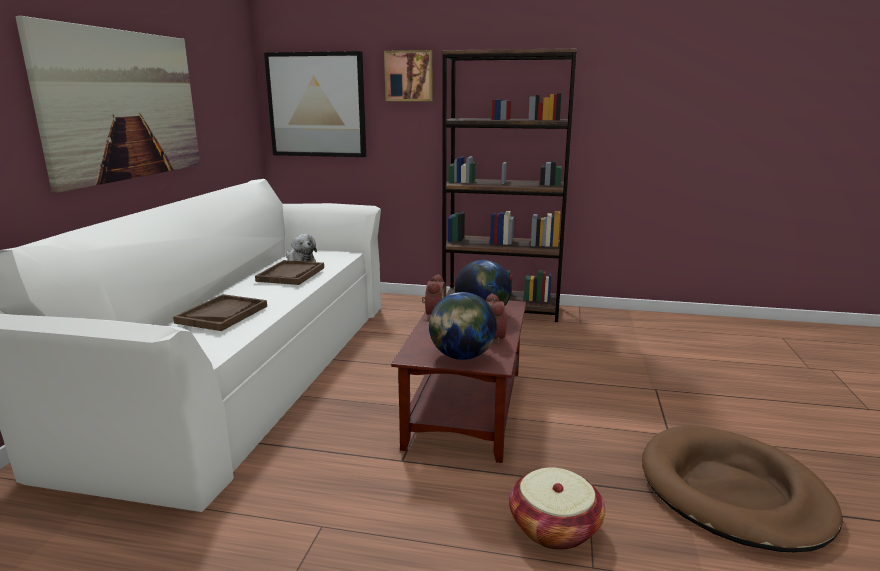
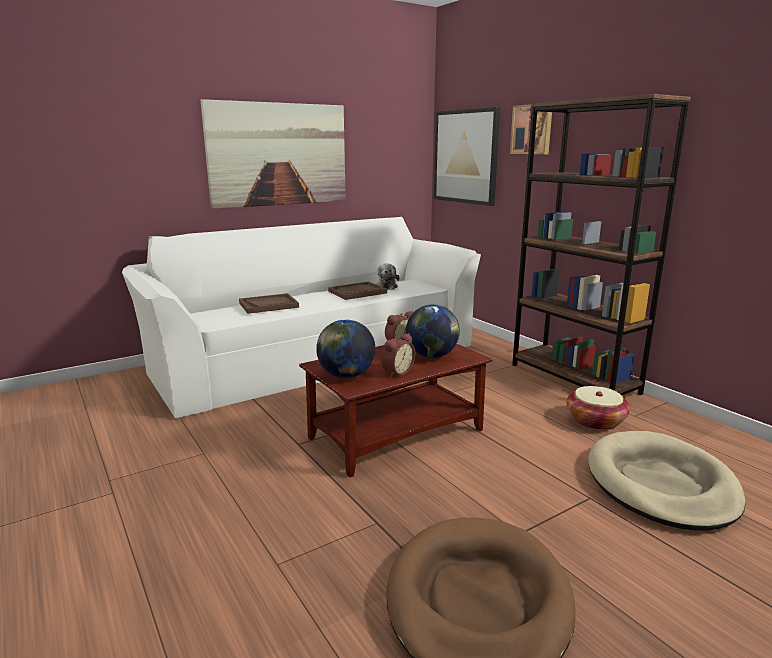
camera: 45 degrees right, 0 degrees up
(554, 527) = (302, 530): basket -> basket (595, 421)
(667, 362) = (660, 484): none -> beige dog bed

